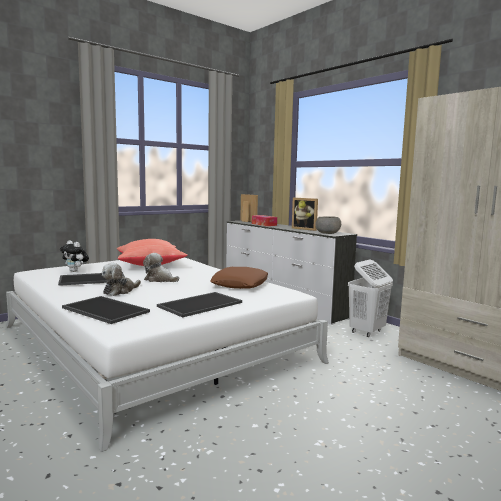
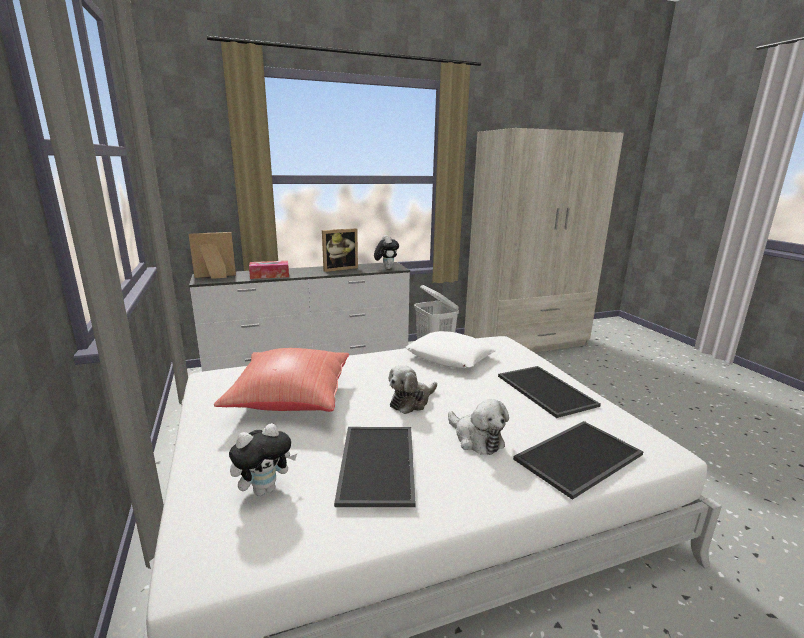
camera: 70 degrees left, 10 degrees up
(240, 284) = (450, 357): brown pillow -> white pillow
(327, 233) = (386, 268): grey bowl -> plush toy

